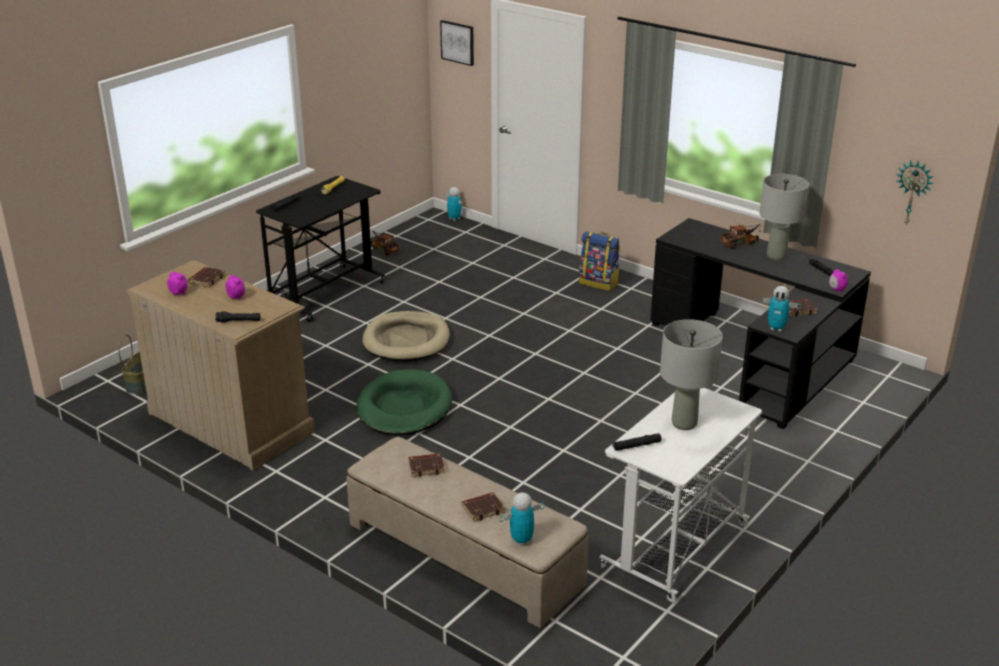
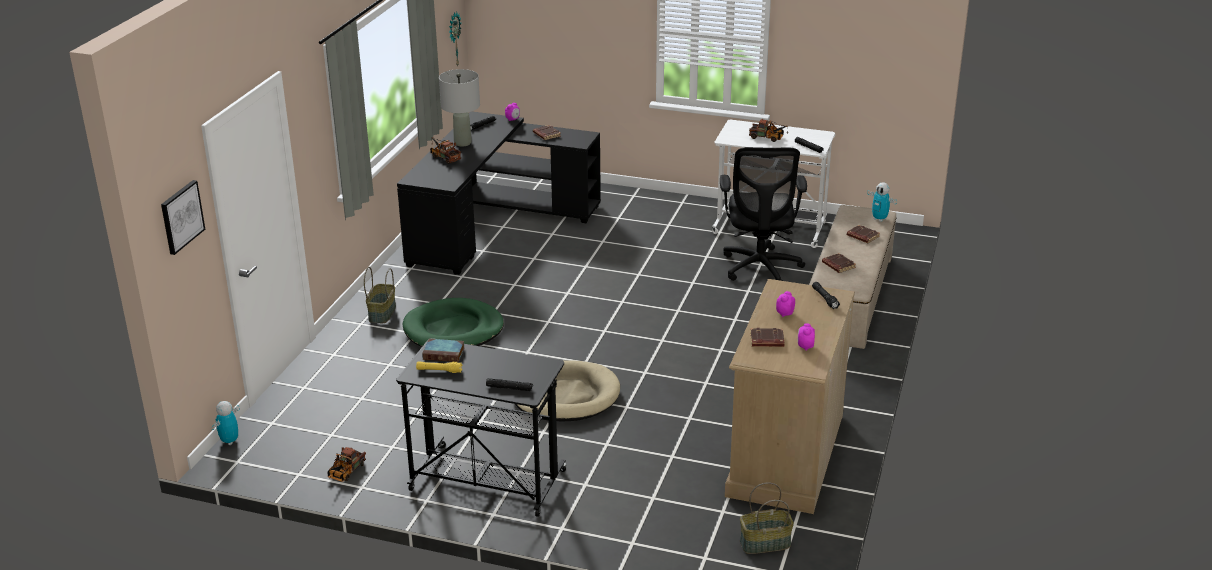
camera: 110 degrees left, 0 degrees up
(354, 192) = (444, 353): none -> book
(404, 408) = (688, 366): green dog bed -> green dog bed (453, 330)
(579, 508) = (759, 265): none -> black office chair
(599, 283) = (381, 313): backpack -> basket
(683, 423) = (768, 138): grey table lamp -> toy truck
(776, 328) = (583, 139): toy robot -> none

